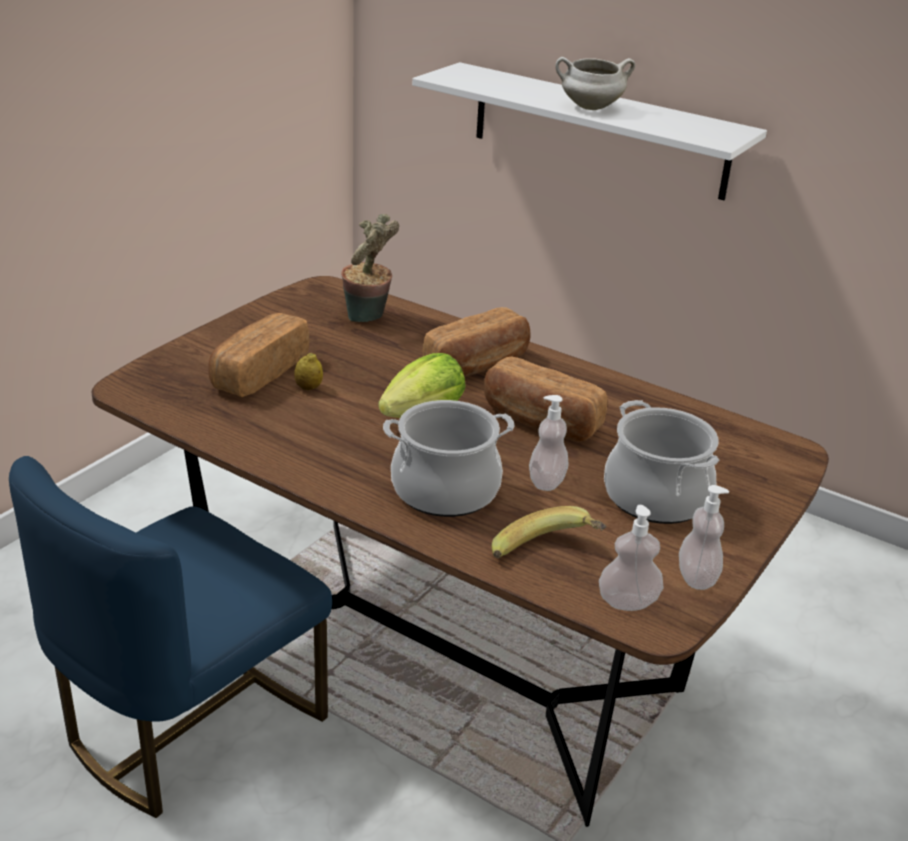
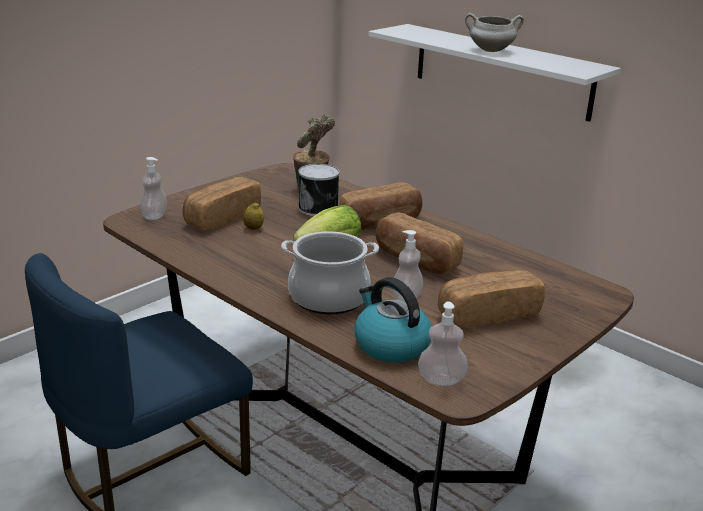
camera: 10 degrees right, 5 degrees down
(388, 348) = (319, 208): none -> can
(548, 556) = (390, 345): banana -> kettle
(657, 497) = (487, 314): cooking pot -> bread
(697, 578) = (501, 369): soap dispenser -> soap dispenser (154, 216)

